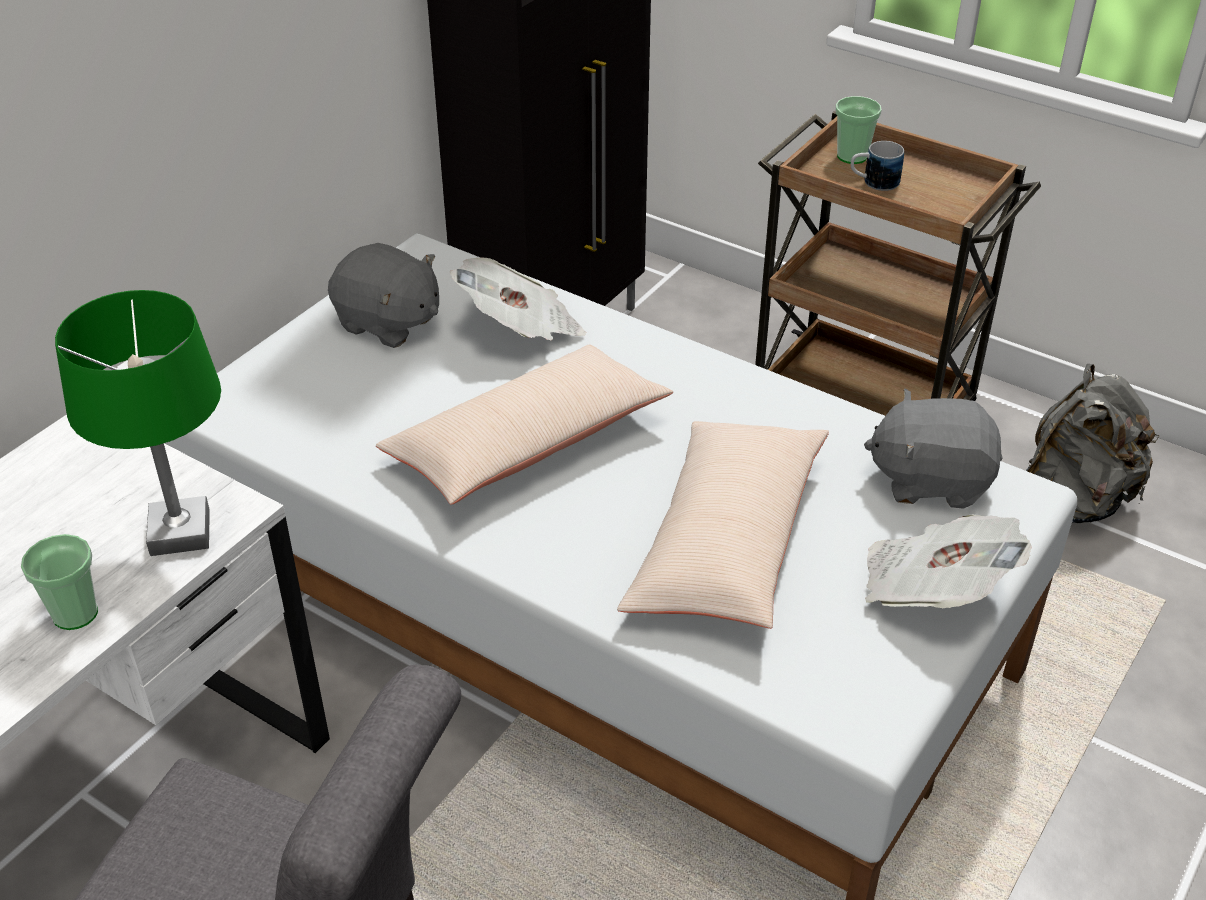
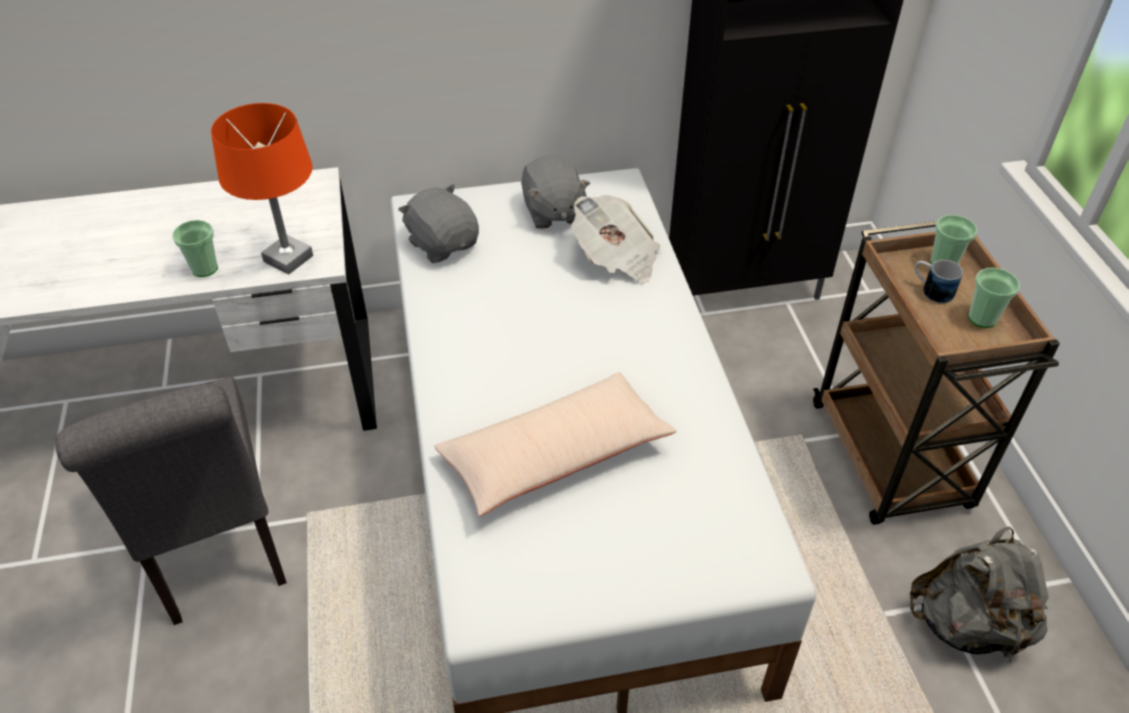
camera: 45 degrees right, 5 degrees up
(181, 532) = (289, 259): green table lamp -> orange table lamp
(527, 443) = (530, 325): beige pillow -> none
(930, 480) = (725, 511): grey plush toy -> grey plush toy (443, 244)
(933, 589) = (629, 574): newspaper -> none
(939, 183) = (982, 318): none -> cup

